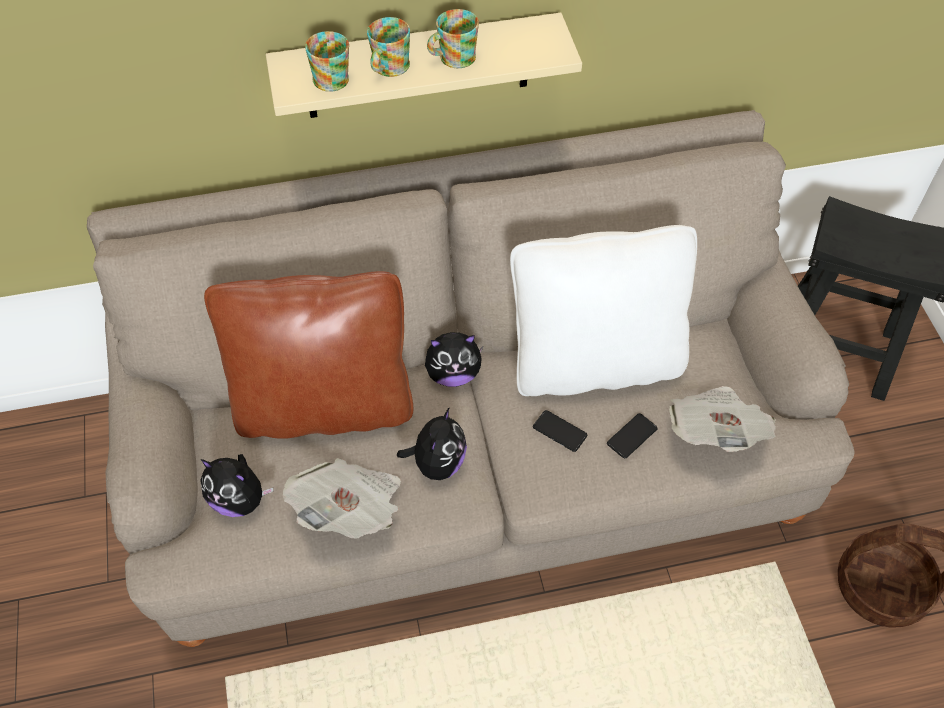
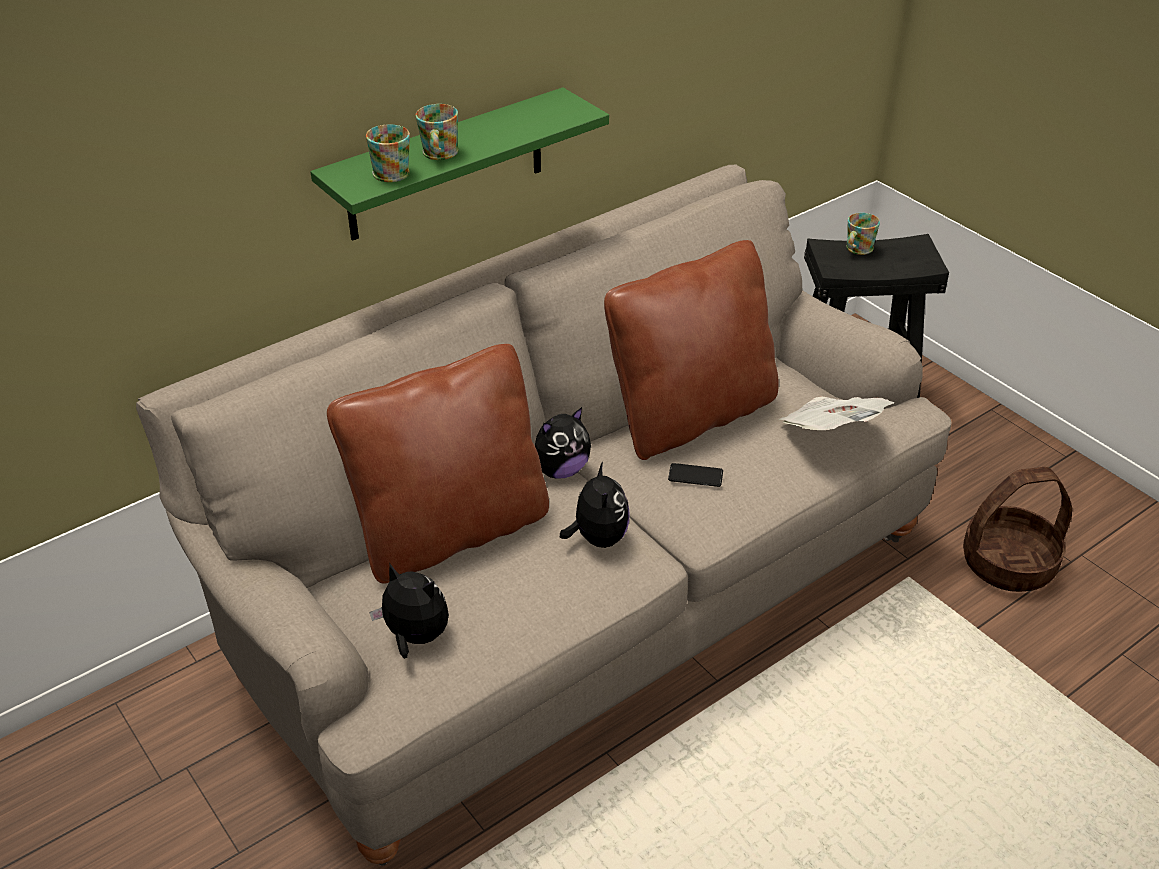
camera: 25 degrees left, 15 degrees down
(239, 499) = (415, 637): plush toy -> plush toy turned 150 degrees counterclockwise
(350, 510) = (538, 603): newspaper -> none
(417, 67) = (446, 165): beige shelf -> green shelf
(452, 58) = (492, 135): mug -> mug (856, 249)
(595, 362) = (690, 416): white pillow -> brown pillow
(632, 436) = (762, 458): phone -> none

